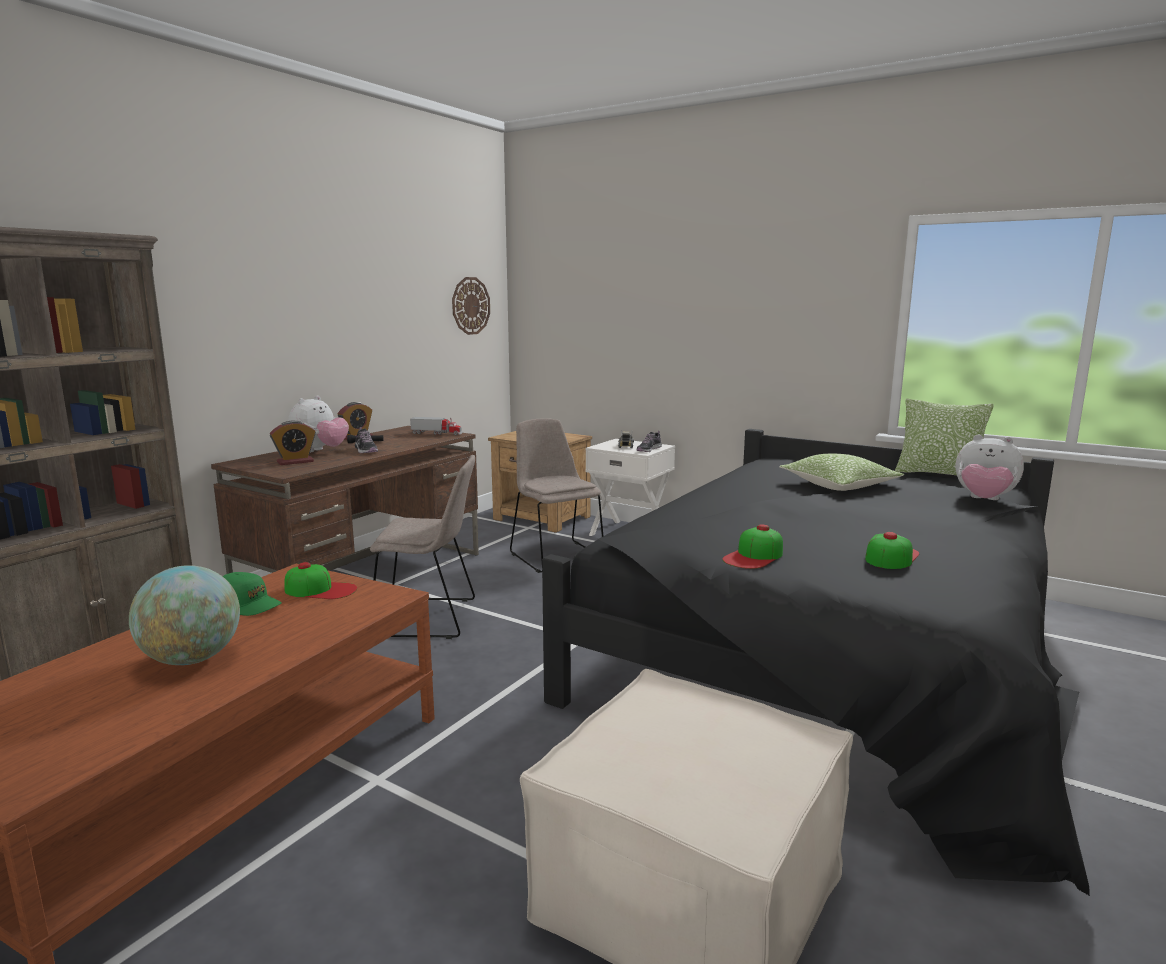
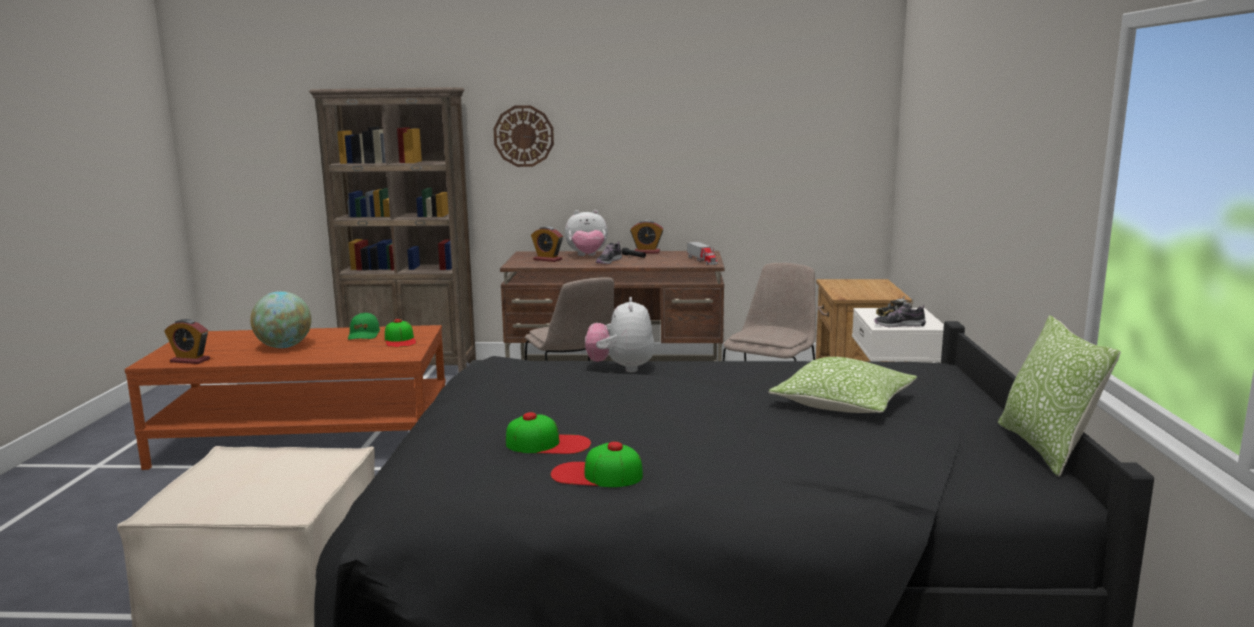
camera: 60 degrees right, 0 degrees up
(103, 744) = (190, 360): none -> alarm clock
(470, 306) = (830, 134): wall clock -> wall clock (523, 136)
(754, 556) = (492, 400): cap -> cap (596, 474)
(984, 500) = (902, 476): plush toy -> plush toy (621, 368)

